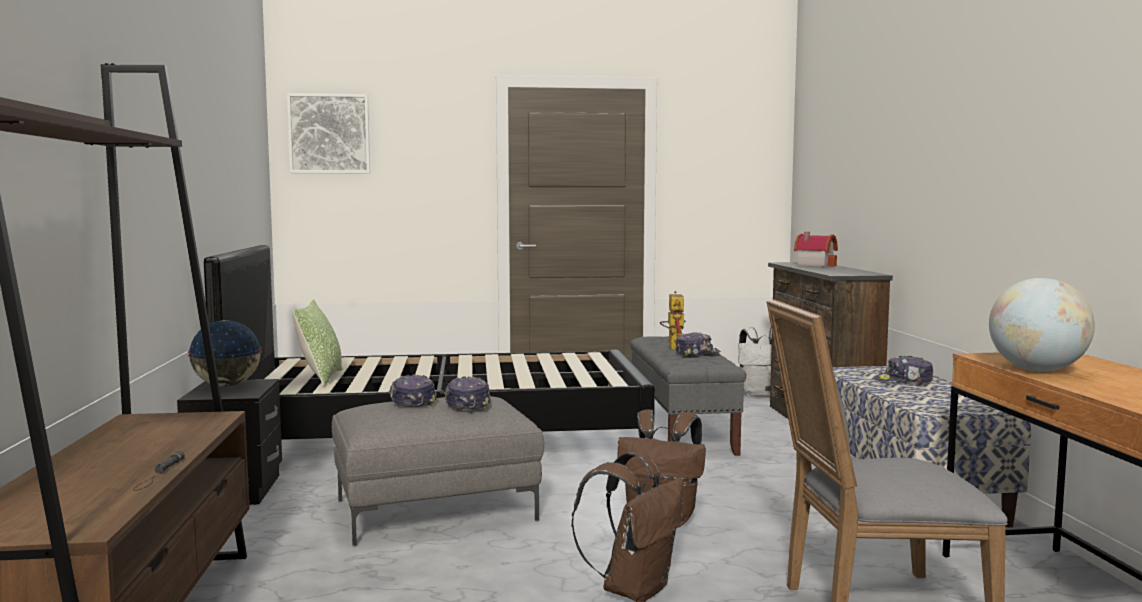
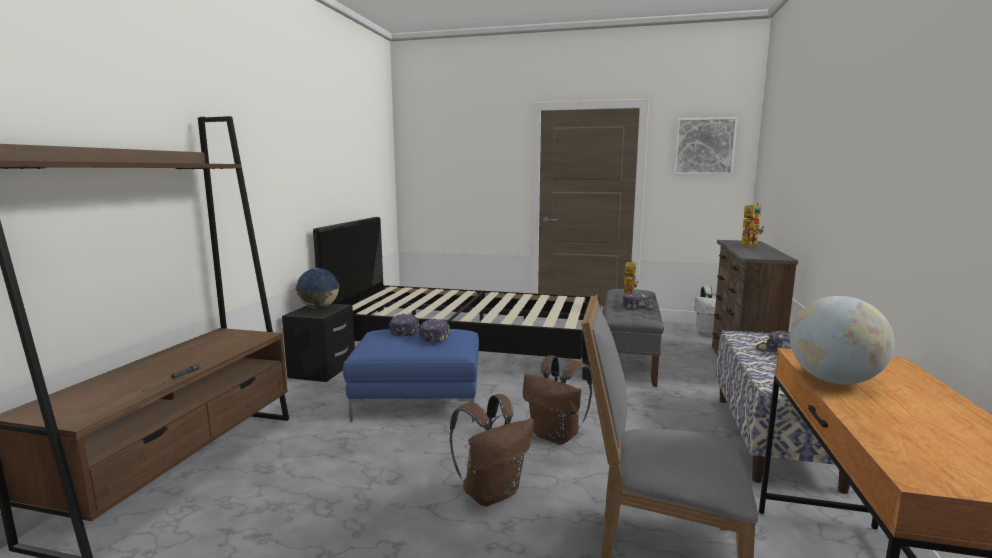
camera: 20 degrees right, 5 degrees up
(321, 378) = (391, 303): pillow -> none
(329, 134) = (428, 145): picture -> picture (704, 146)
(434, 511) = (416, 403): grey ottoman -> blue ottoman
(815, 265) = (750, 244): toy house -> toy robot

